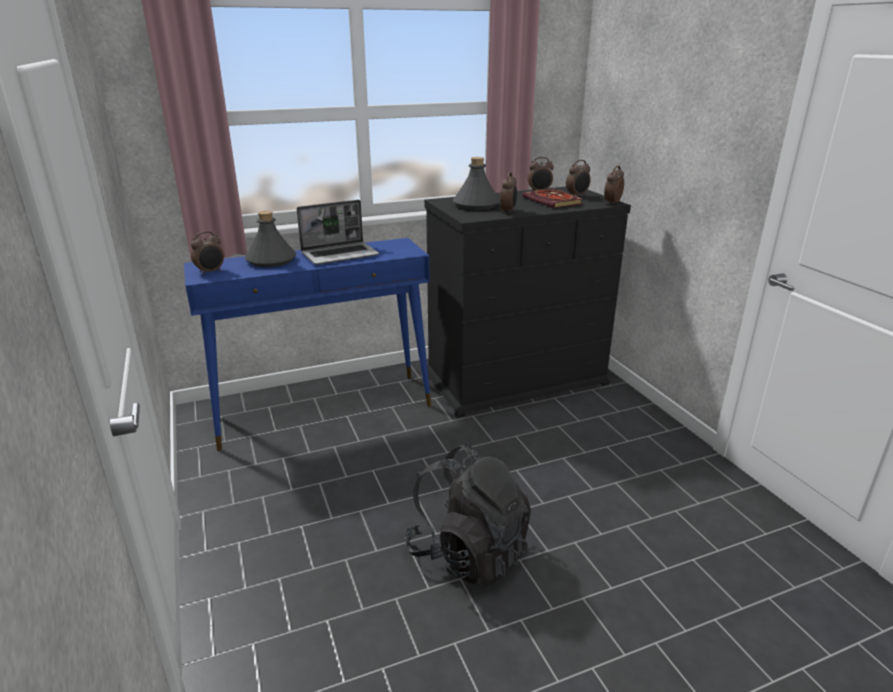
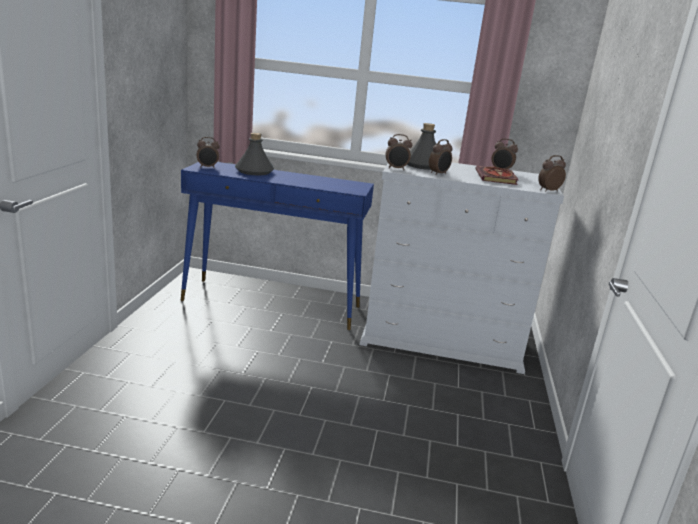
camera: 30 degrees right, 5 degrees down
(340, 254) = (304, 180): laptop -> none
(468, 553) = (255, 427): black backpack -> none
(516, 379) = (442, 339): black dresser -> white dresser
(577, 195) = (529, 180): alarm clock -> alarm clock (396, 169)

